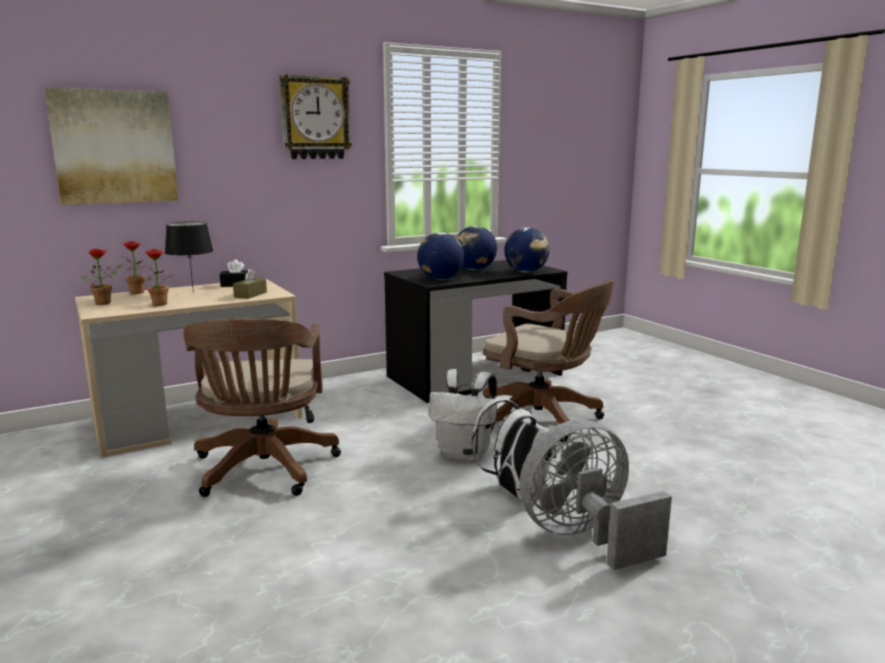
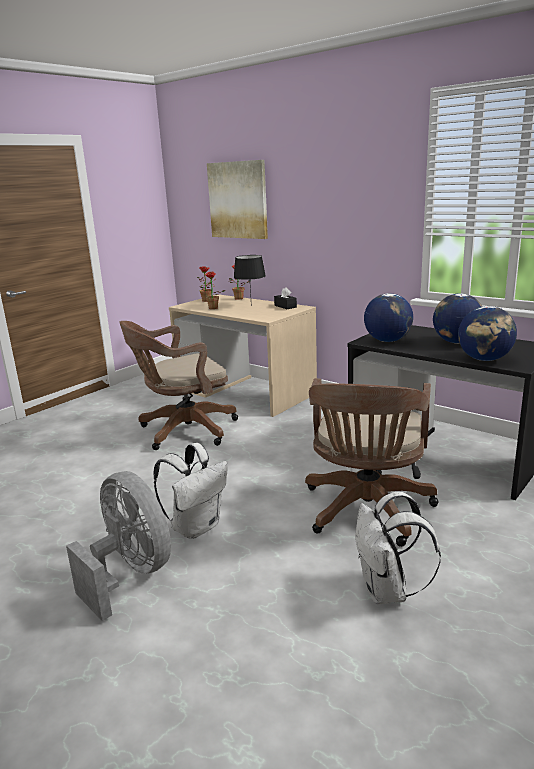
camera: 70 degrees right, 5 degrees up
(250, 294) = (258, 315): brown tissue box -> none
(315, 118) = (361, 173): wall clock -> none
(465, 454) = (254, 490): white backpack -> white backpack (387, 591)

